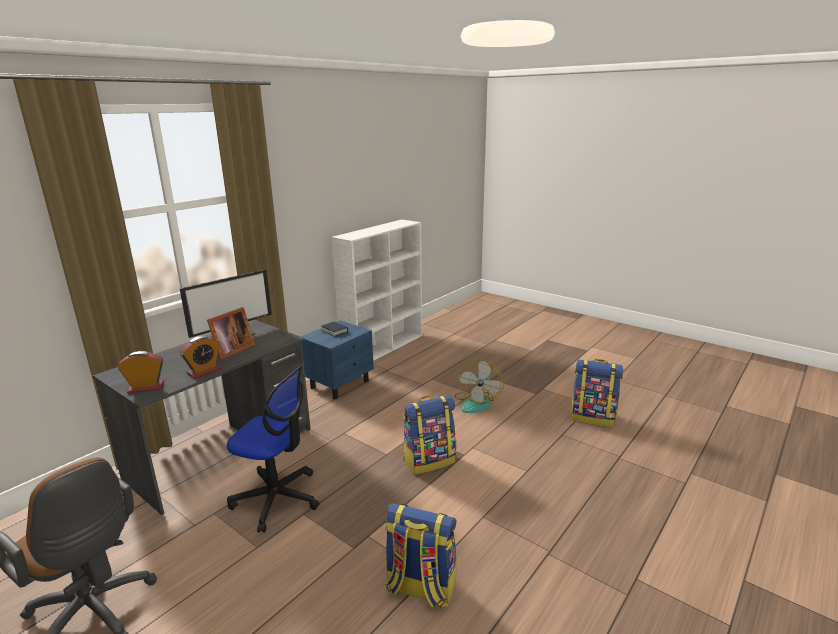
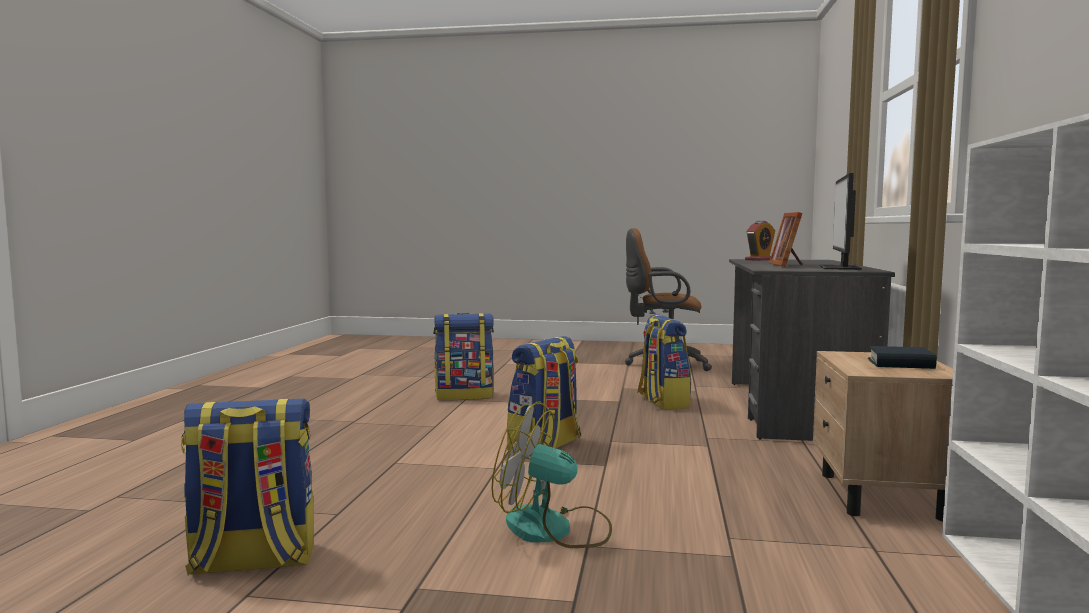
camera: 150 degrees right, 15 degrees down
(204, 371) = (753, 262): alarm clock -> none
(277, 498) = (662, 402): office chair -> backpack
(340, 384) = (880, 496): blue nightstand -> beige nightstand
(477, 402) = (553, 529): fan -> fan turned 60 degrees counterclockwise

